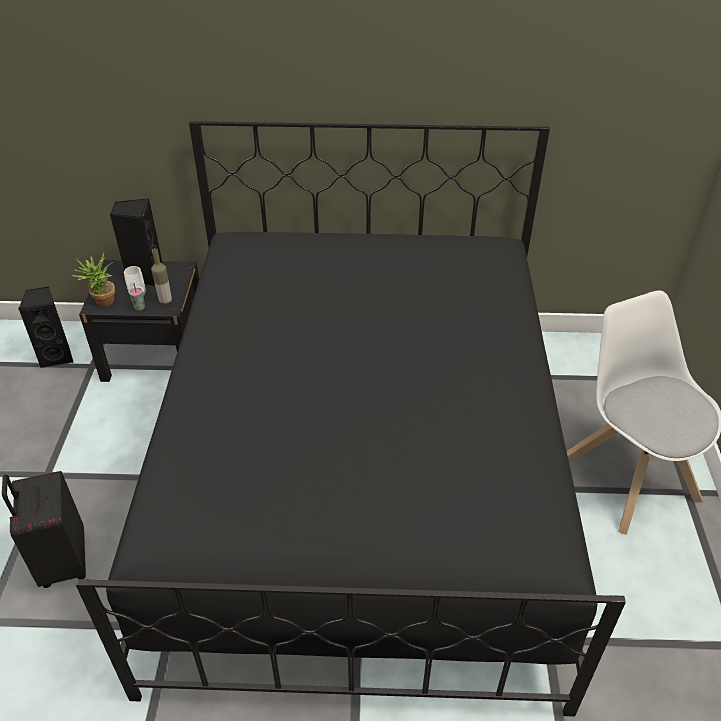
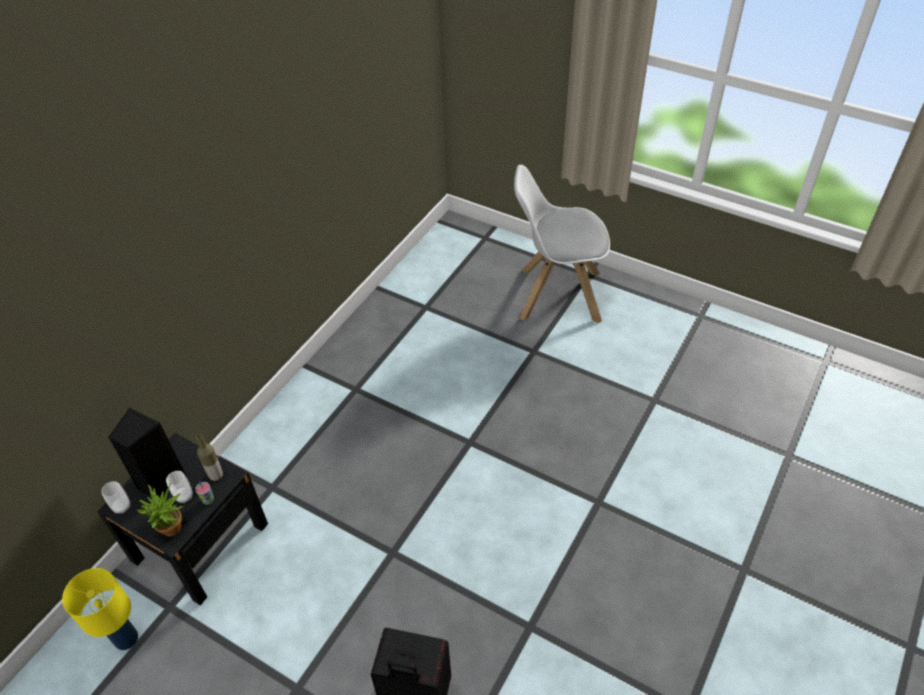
camera: 60 degrees left, 5 degrees up
(58, 356) = (126, 638): black speaker -> yellow table lamp
(113, 269) = (121, 506): none -> cup
(360, 478) = (464, 442): black bed -> none

